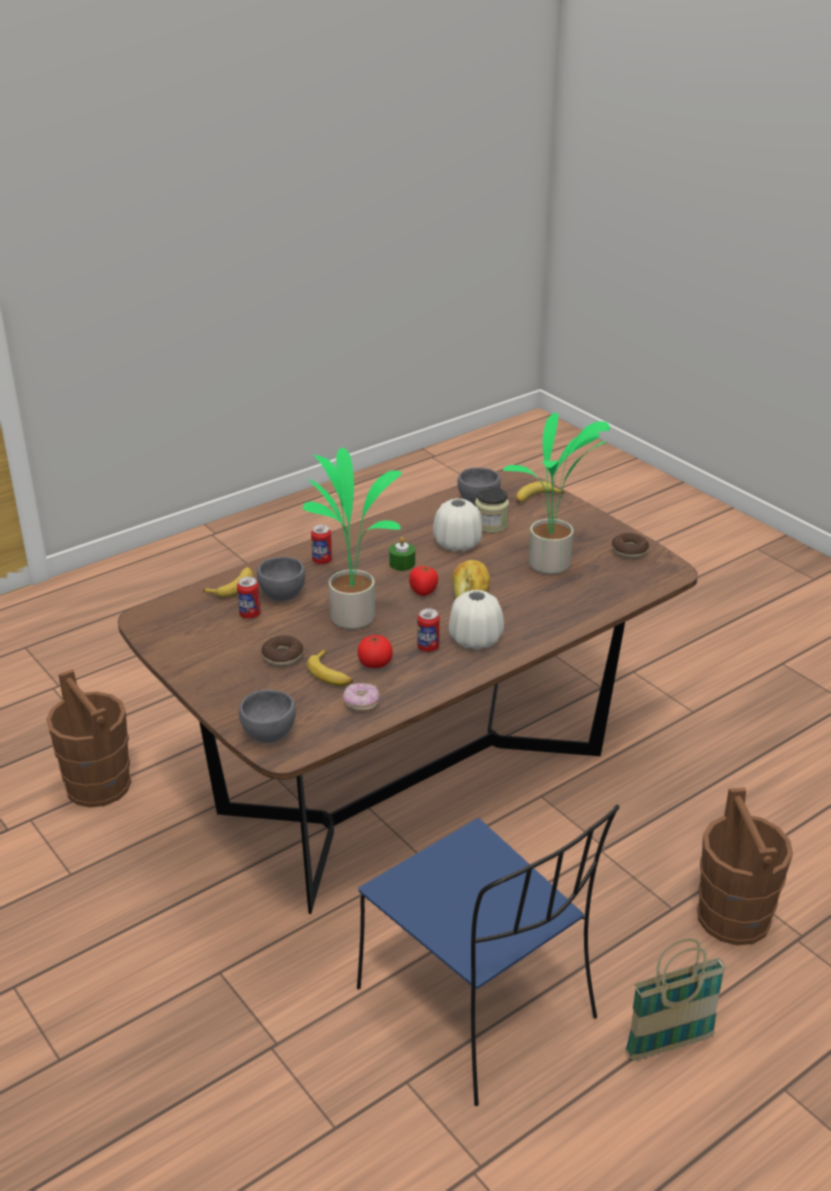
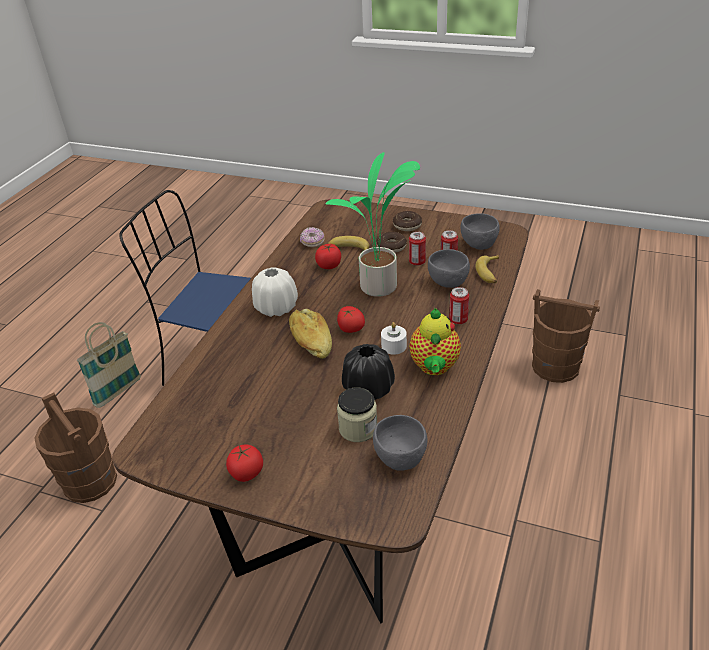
camera: 150 degrees right, 5 degrees up
(270, 734) = (345, 211): grey bowl -> grey bowl (478, 244)
(389, 537) = (434, 367): none -> teapot
(402, 563) = (394, 346): green candle -> white candle
(428, 647) = (304, 289): can -> can (417, 262)
(457, 544) = (368, 389): white vase -> black vase
(535, 498) = (343, 496): banana -> none
(551, 566) = (263, 403): potted plant -> none
(594, 531) = (246, 473): none -> tomato
(629, 551) = (195, 459): donut -> donut (407, 225)

